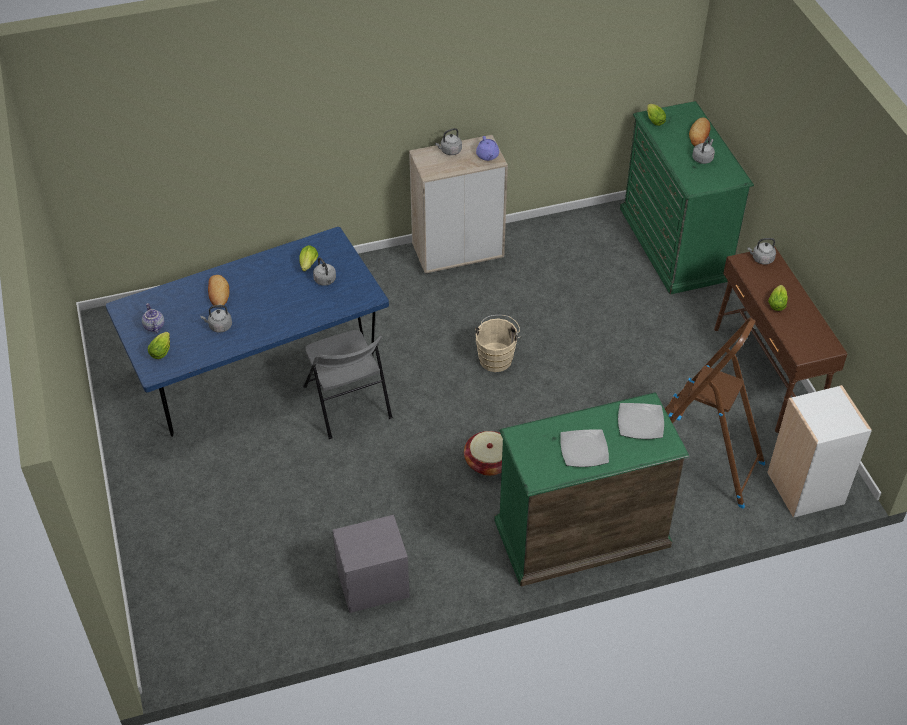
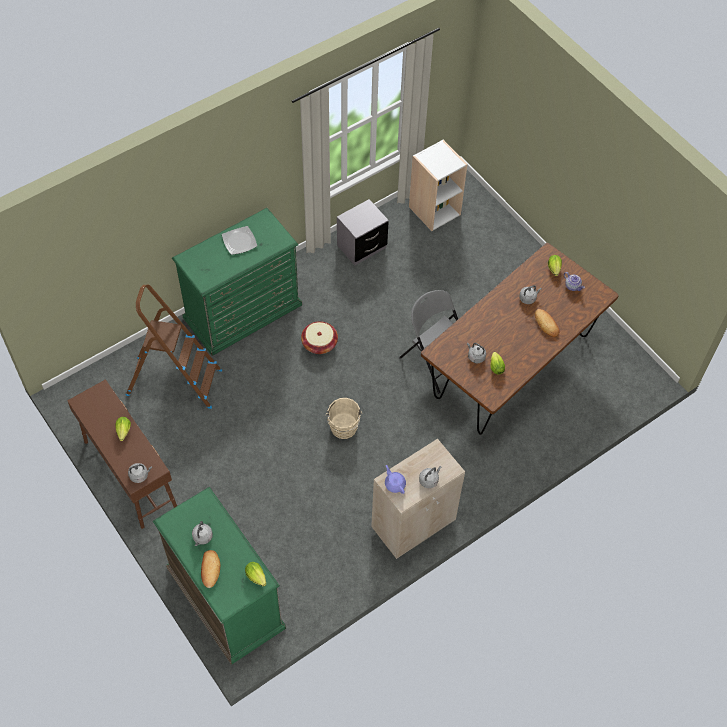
camera: 160 degrees right, 10 degrees up
(258, 374) = (511, 365): blue dining table -> brown dining table
(640, 422) = (207, 269): plate -> none
(805, 488) = (95, 383): bookcase -> bookcase (435, 210)

